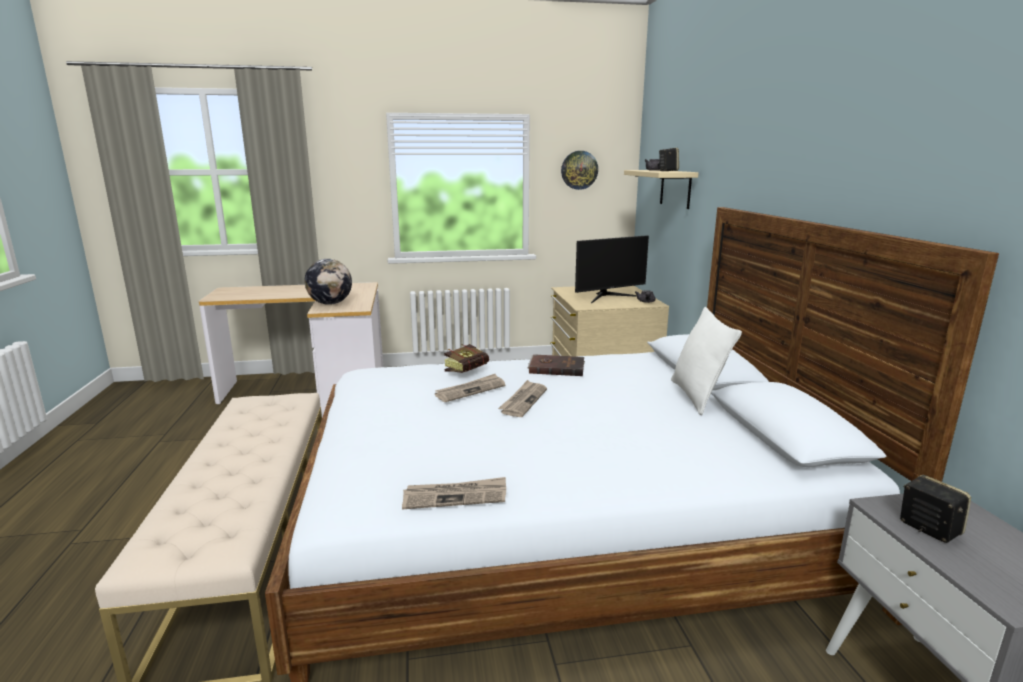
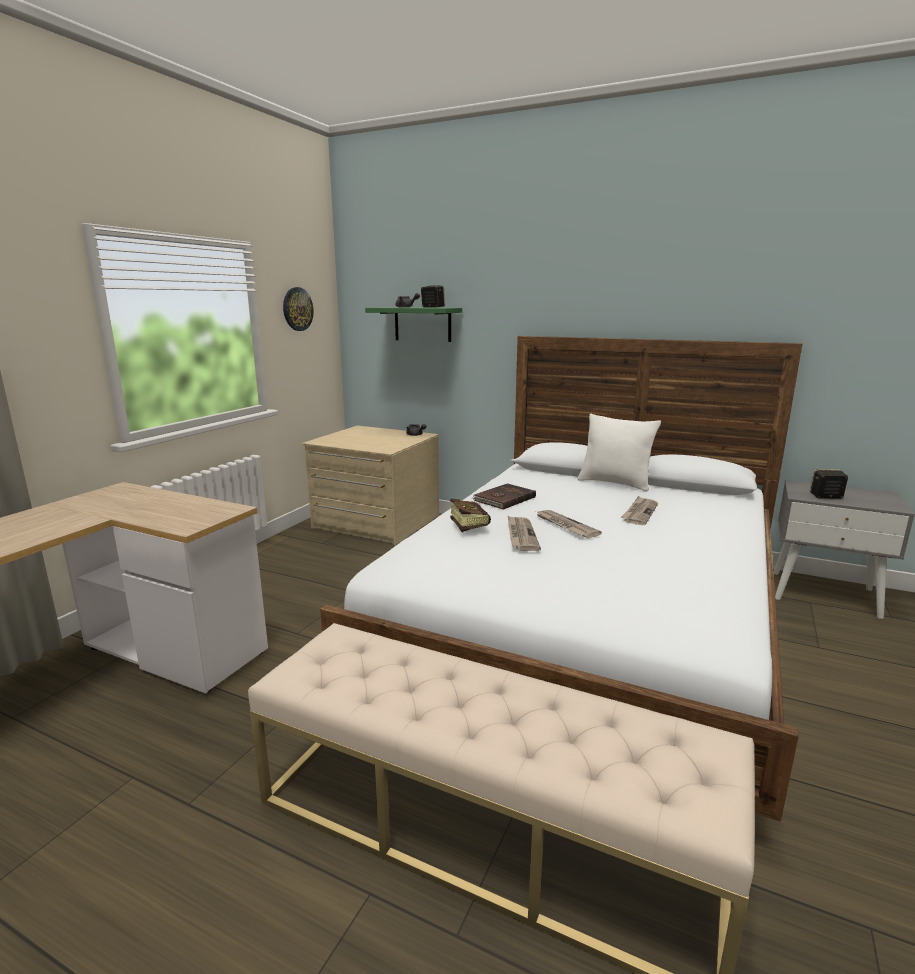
camera: 55 degrees left, 0 degrees up
(330, 303) = (170, 518): globe -> none
(455, 496) = (731, 591): newspaper -> newspaper (639, 512)
(608, 297) = (377, 438): monitor -> none
(675, 188) = (422, 324): beige shelf -> green shelf

